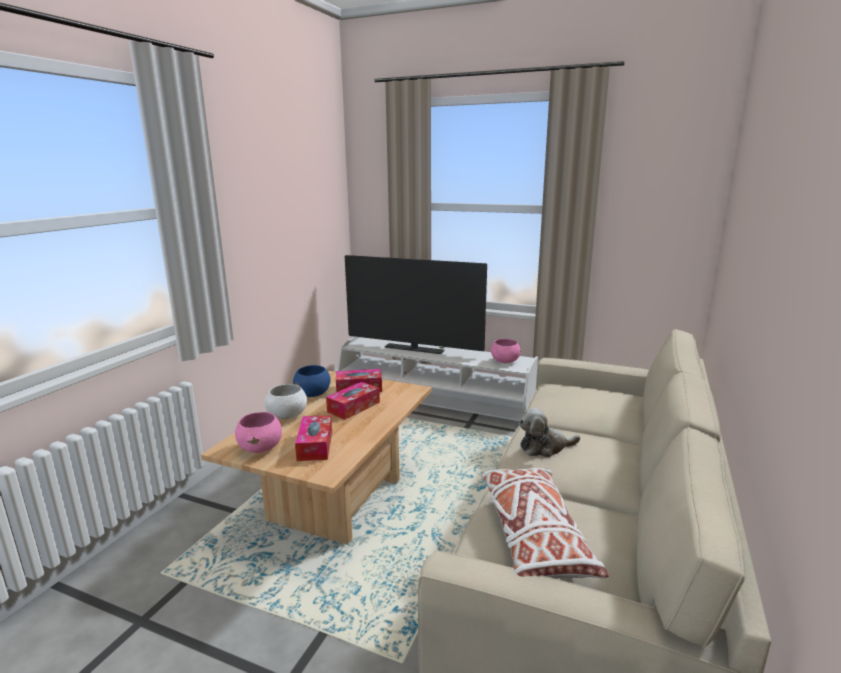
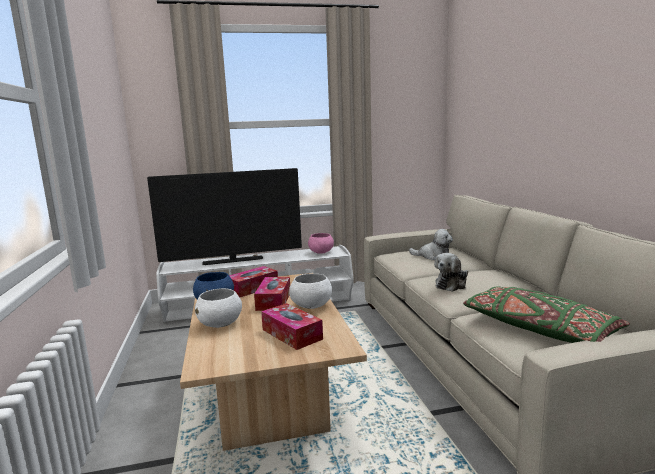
camera: 35 degrees left, 5 degrees down
(261, 448) = (241, 354): pink bowl -> none
(371, 424) = (311, 306): none -> white bowl
(534, 534) = (537, 328): white pillow -> green pillow
(590, 404) = (433, 256): none -> plush toy

